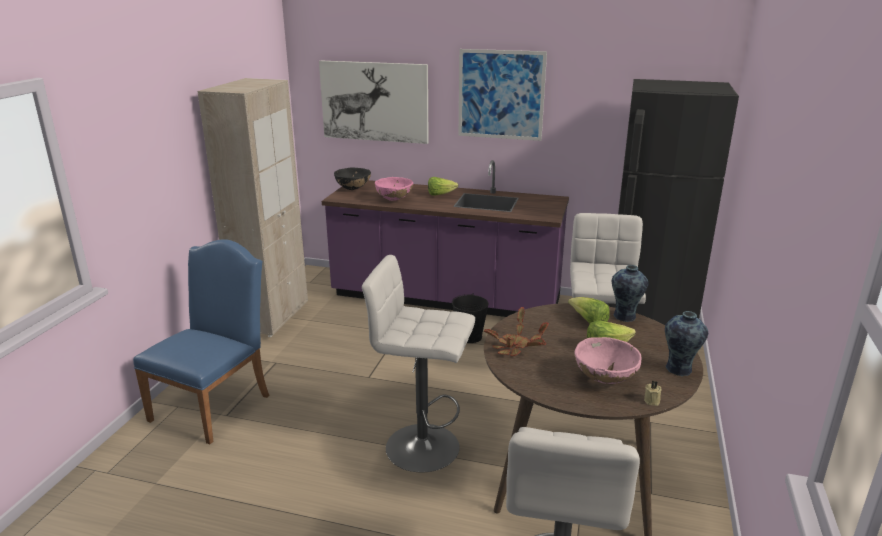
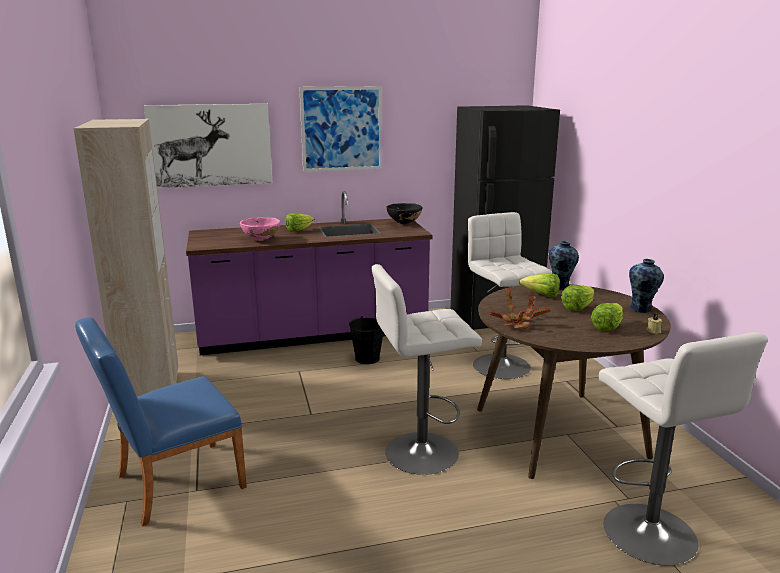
camera: 30 degrees left, 5 degrees down
(216, 403) = (171, 484): blue chair -> blue chair turned 120 degrees counterclockwise
(353, 189) = (205, 238): black bowl -> black bowl (404, 223)
(604, 380) = (607, 327): pink bowl -> lettuce

